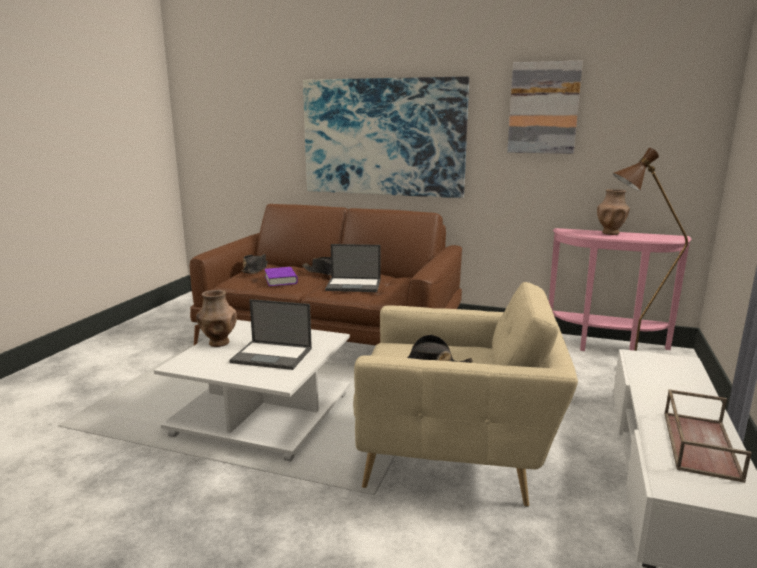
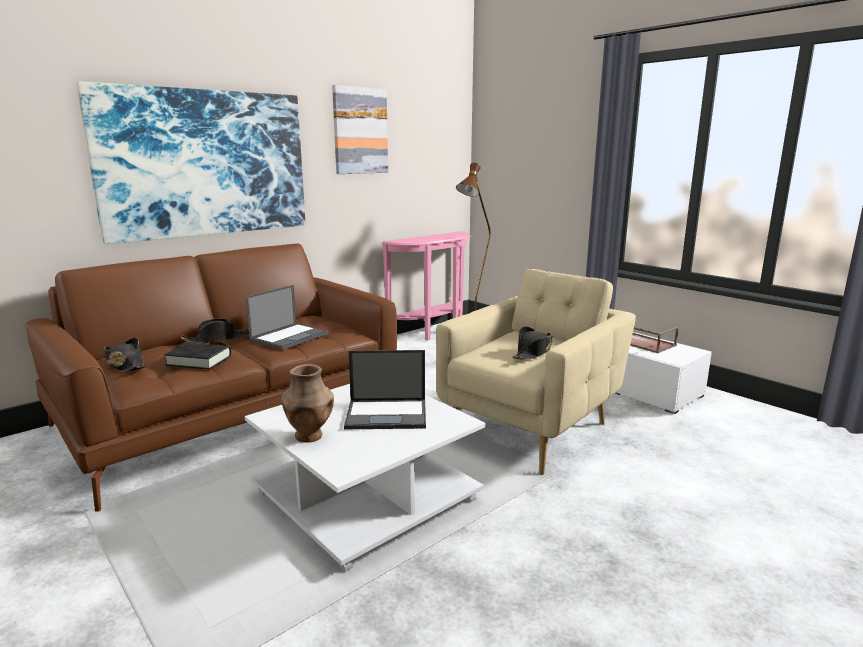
camera: 60 degrees left, 0 degrees up
(273, 355) = (387, 414): laptop -> laptop turned 45 degrees clockwise
(281, 280) = (199, 360): purple book -> black book
(610, 233) = (425, 237): brown vase -> none

